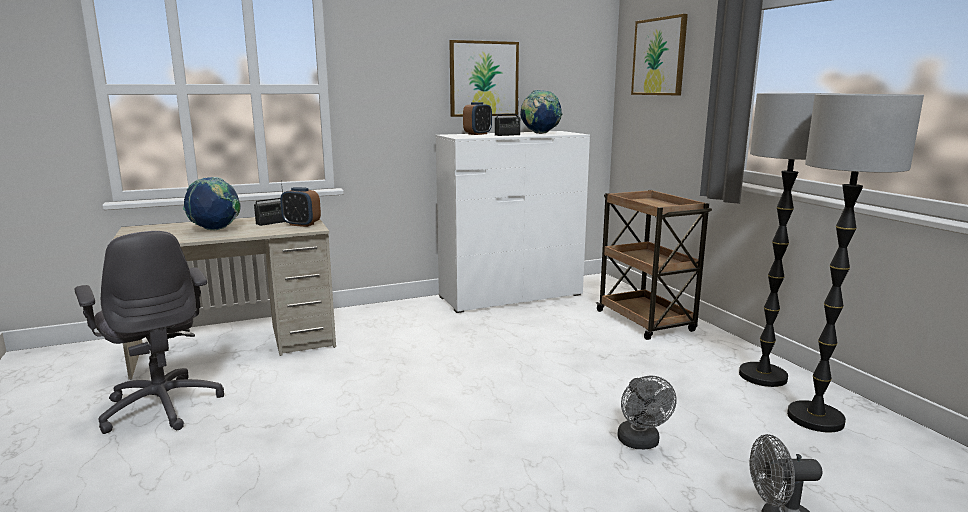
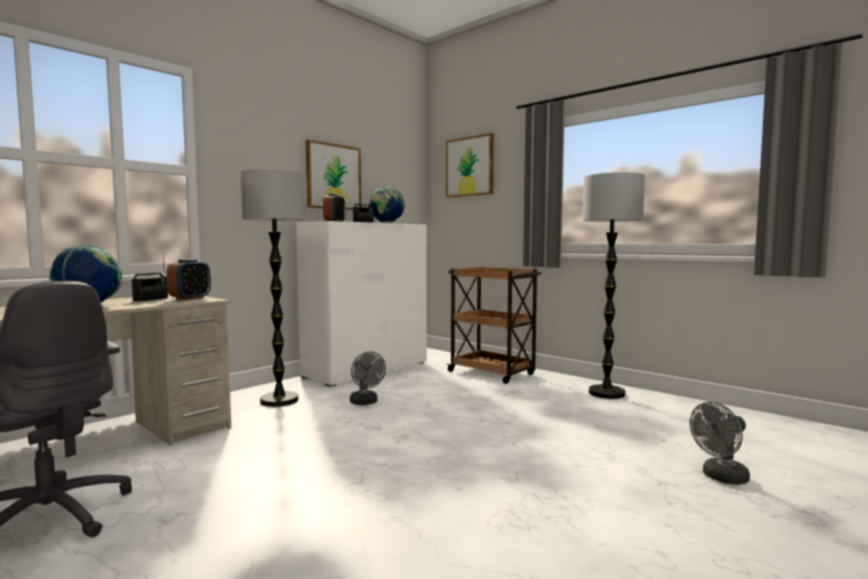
camera: 25 degrees left, 10 degrees down
(301, 224) = (190, 298): alarm clock -> alarm clock turned 60 degrees counterclockwise
(640, 443) = (576, 448): grey fan -> grey fan (366, 402)
(815, 419) = (665, 411): floor lamp -> floor lamp (279, 401)

